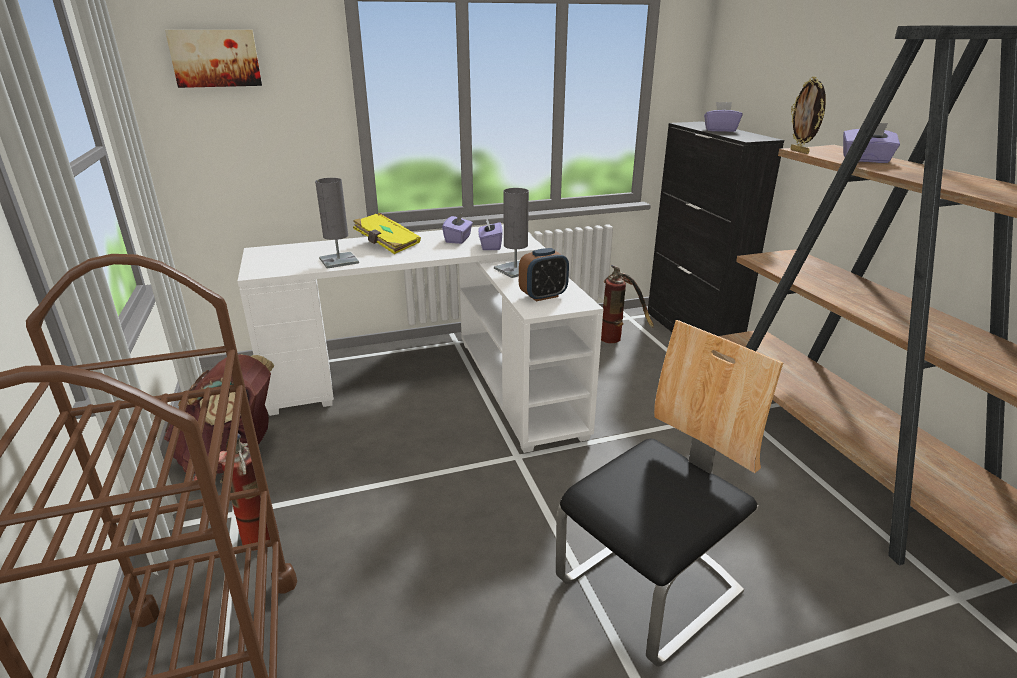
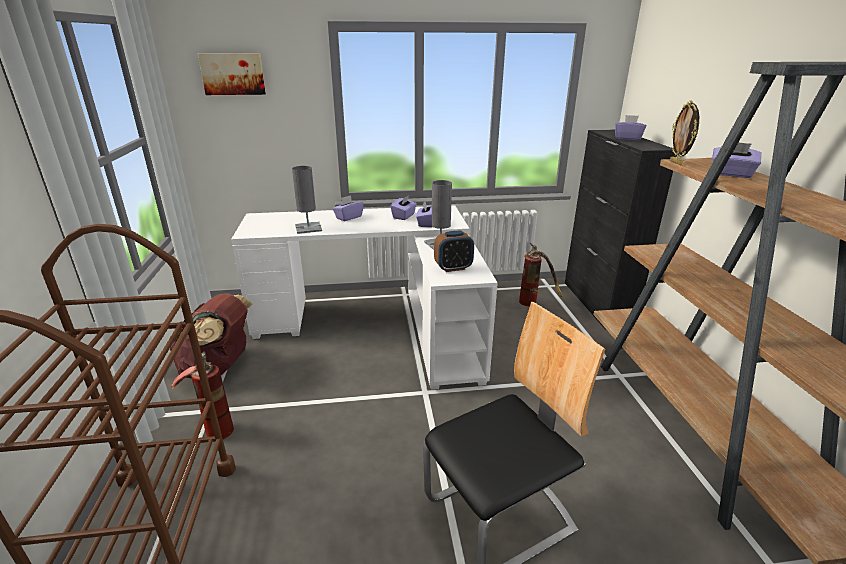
camera: 10 degrees right, 0 degrees up
(387, 245) = (348, 217): yellow book -> purple tissue box

